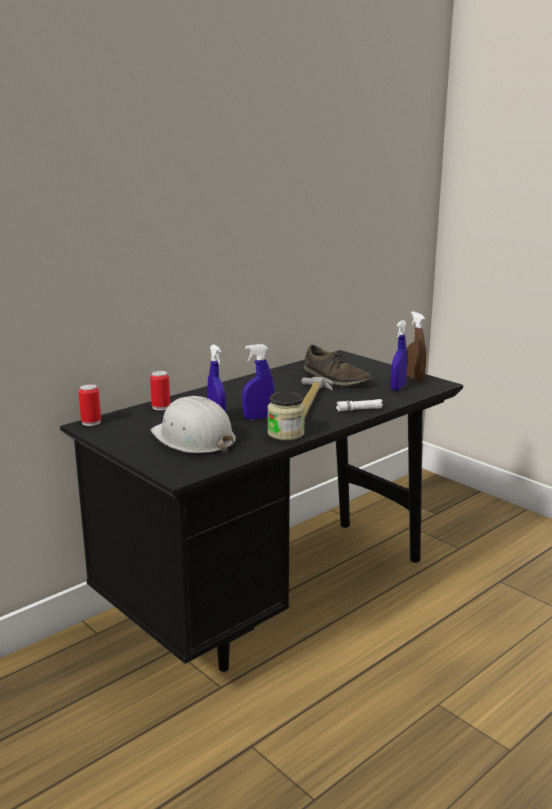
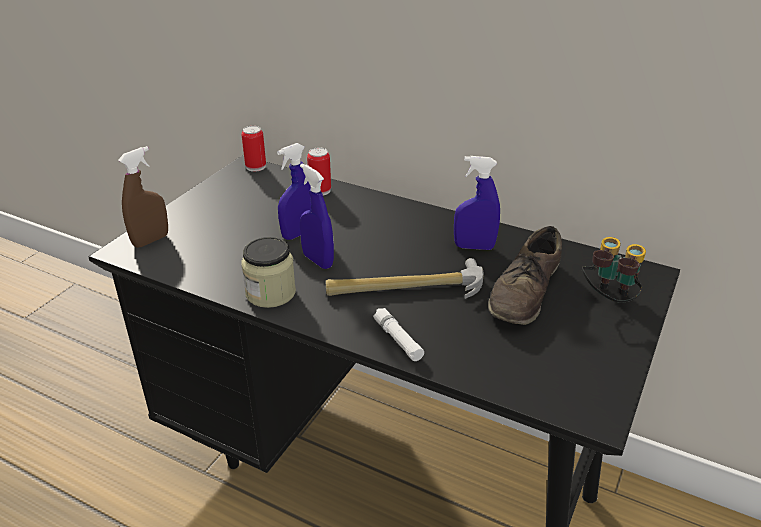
camera: 70 degrees right, 15 degrees up
(193, 438) = (231, 233): white hard hat -> none
(356, 366) = (608, 300): none -> binoculars
(398, 387) = (532, 364): blue spray bottle -> blue spray bottle (474, 247)
(414, 378) = (602, 376): brown spray bottle -> brown spray bottle (151, 240)

